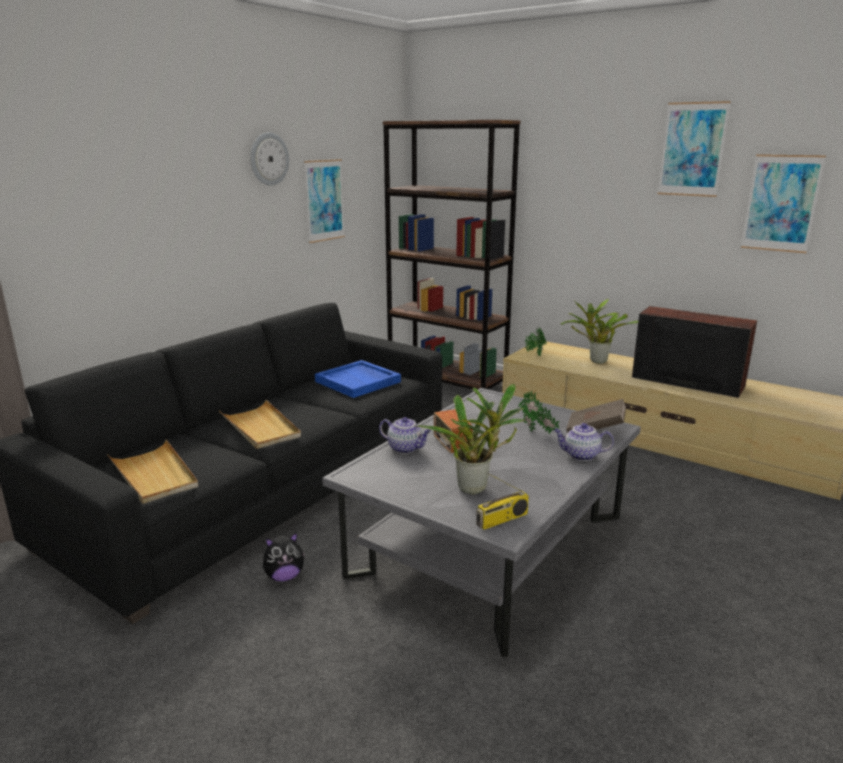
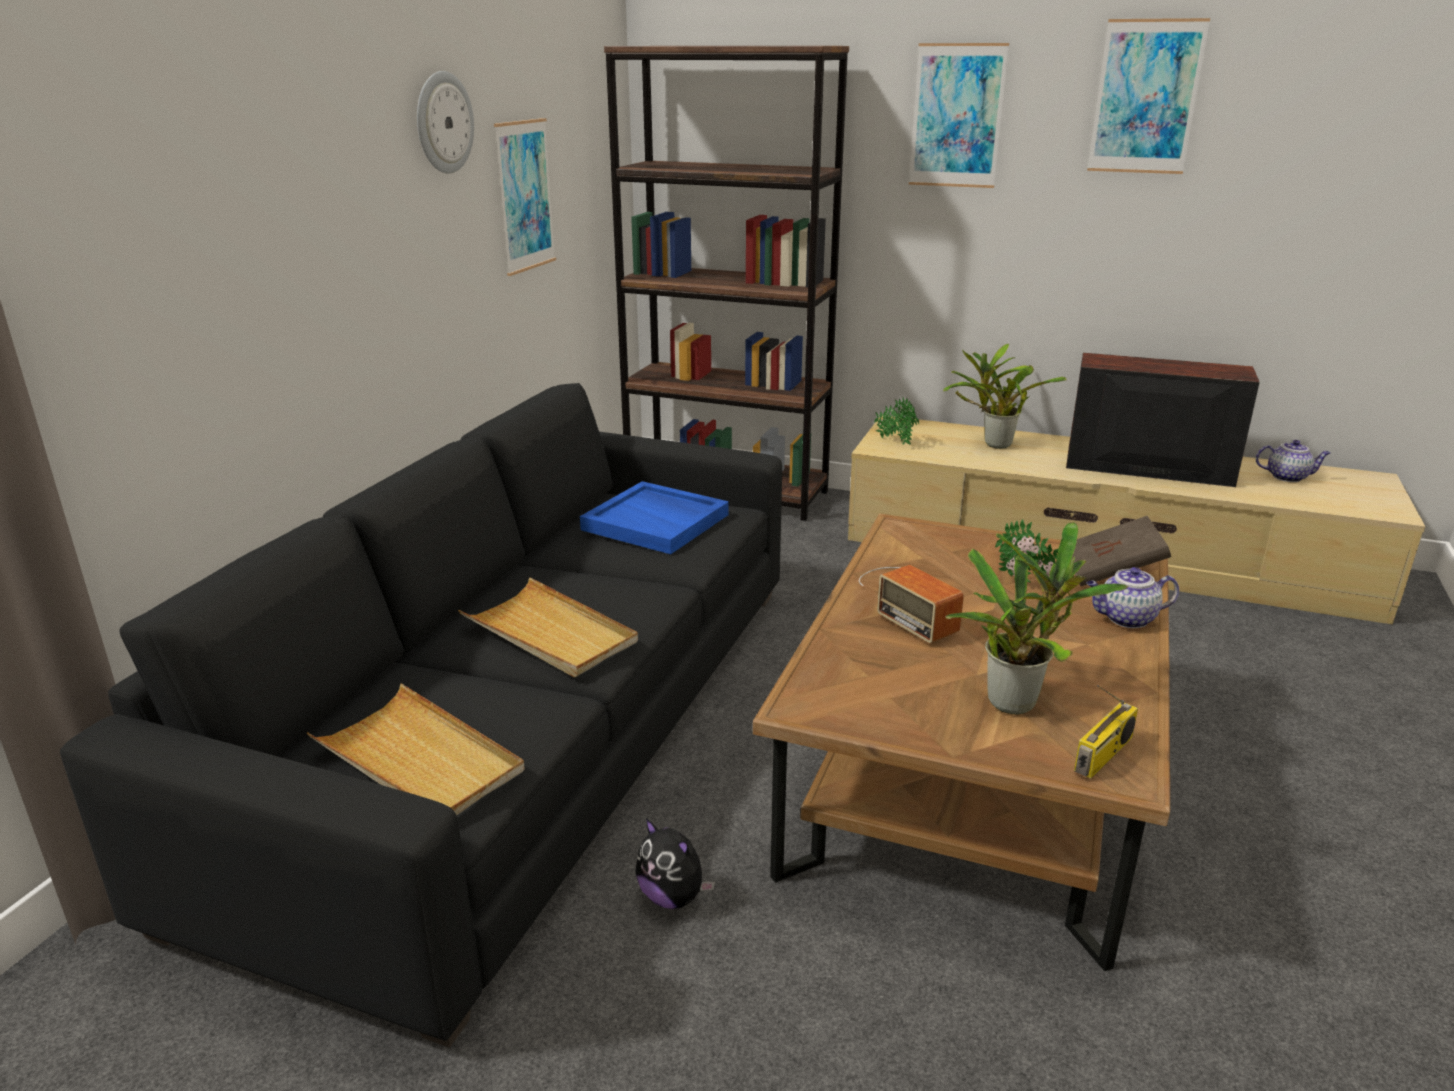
camera: 15 degrees left, 5 degrees up
(284, 576) = (673, 896): plush toy -> plush toy turned 75 degrees clockwise
(406, 448) = (850, 643): teapot -> teapot (1288, 477)
(490, 545) = (970, 777): grey coffee table -> brown coffee table
(781, 203) = (1284, 183): picture -> picture (957, 116)

